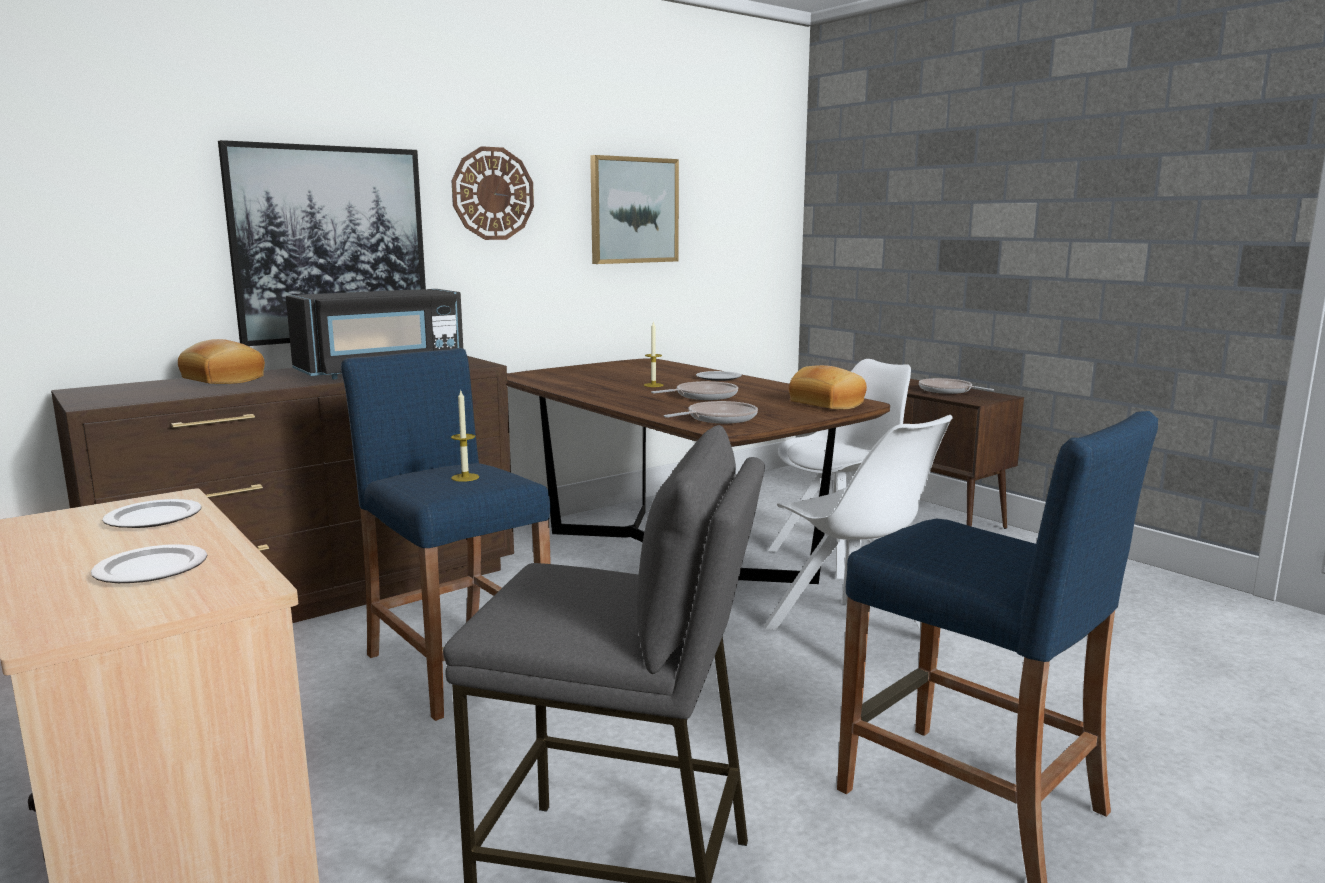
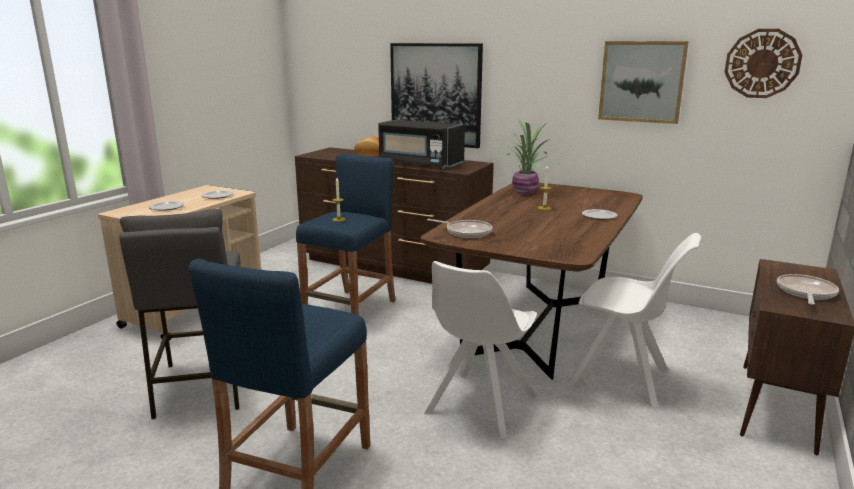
camera: 65 degrees right, 5 degrees up
(493, 193) = (529, 68): wall clock -> wall clock (762, 63)
(567, 381) = (524, 193): none -> potted plant
(703, 396) = (528, 221): frying pan -> none
(828, 403) = (557, 249): bread -> none

